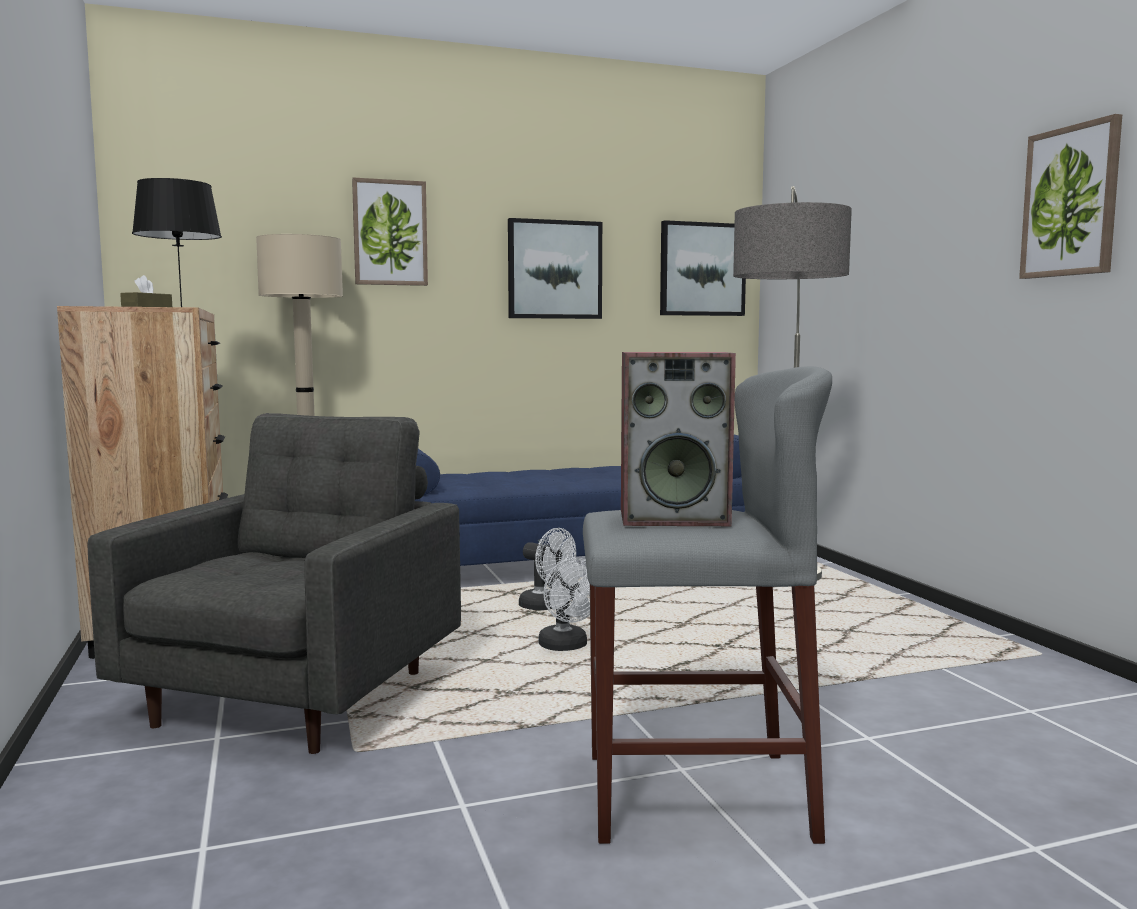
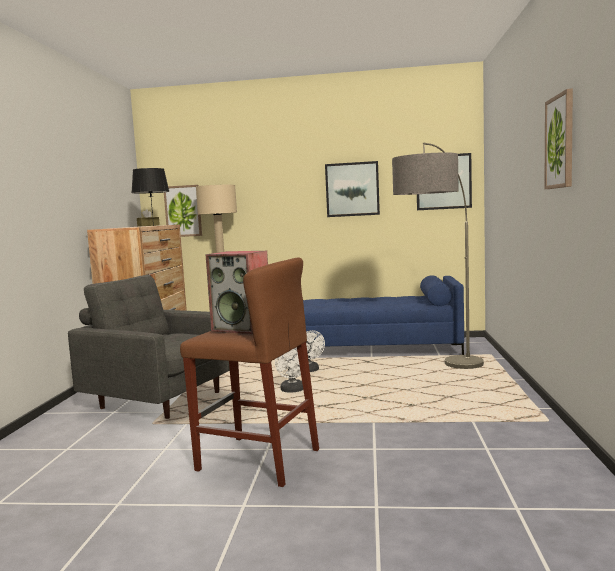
camera: 25 degrees right, 0 degrees up
(299, 696) = (159, 400): grey armchair -> grey armchair turned 105 degrees counterclockwise
(390, 233) = (264, 178): picture -> picture (183, 211)
(696, 795) = (258, 460): grey stool -> brown stool

